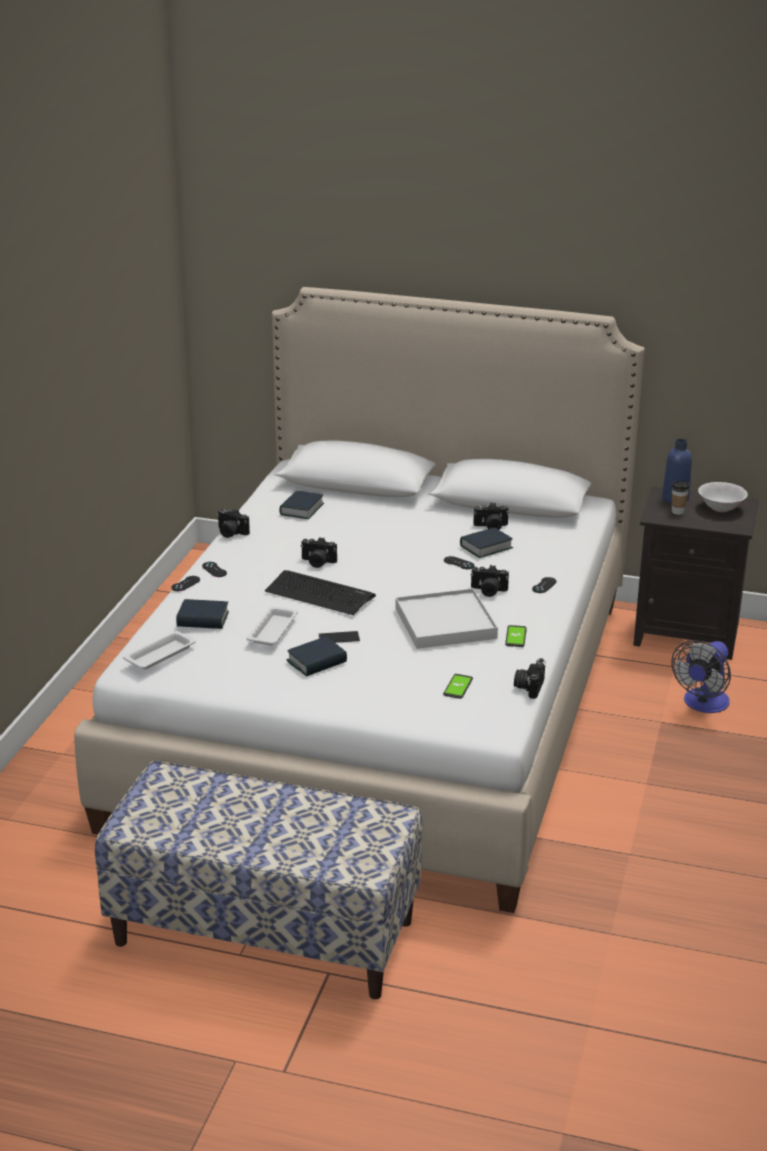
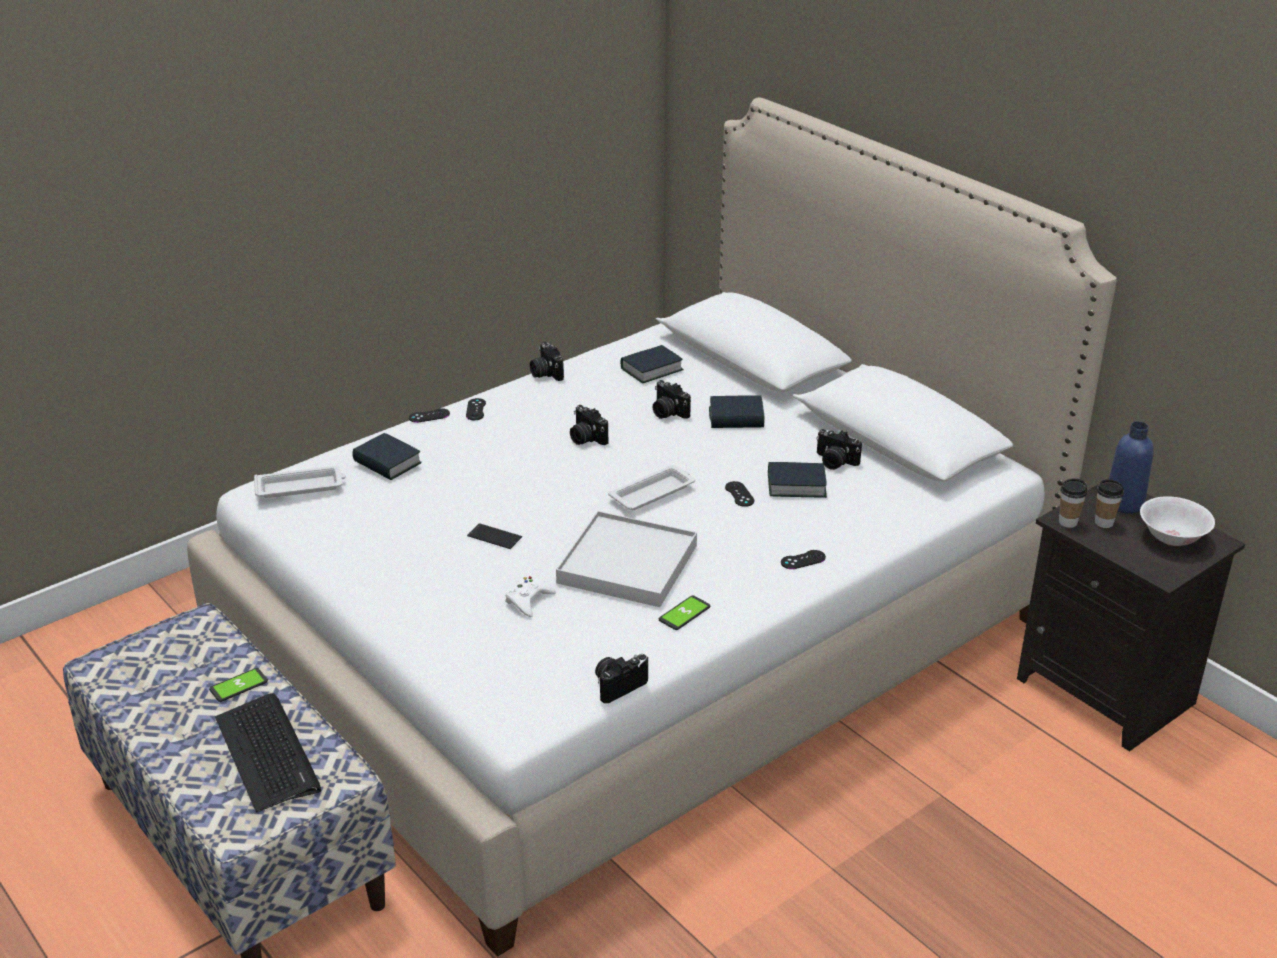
camera: 35 degrees right, 5 degrees up
(273, 629) = (437, 501): white tray -> white tray (653, 492)
(317, 662) = (435, 556): book -> book (736, 418)
(319, 594) = (539, 476): keyboard -> keyboard (268, 753)
(412, 664) = (528, 600): none -> white game controller
(458, 687) = (539, 650): phone -> phone (238, 686)
(488, 591) = (727, 542): camera -> camera (667, 412)
(659, 518) = (1068, 522): none -> cup
(703, 704) = (1022, 796): fan -> none

